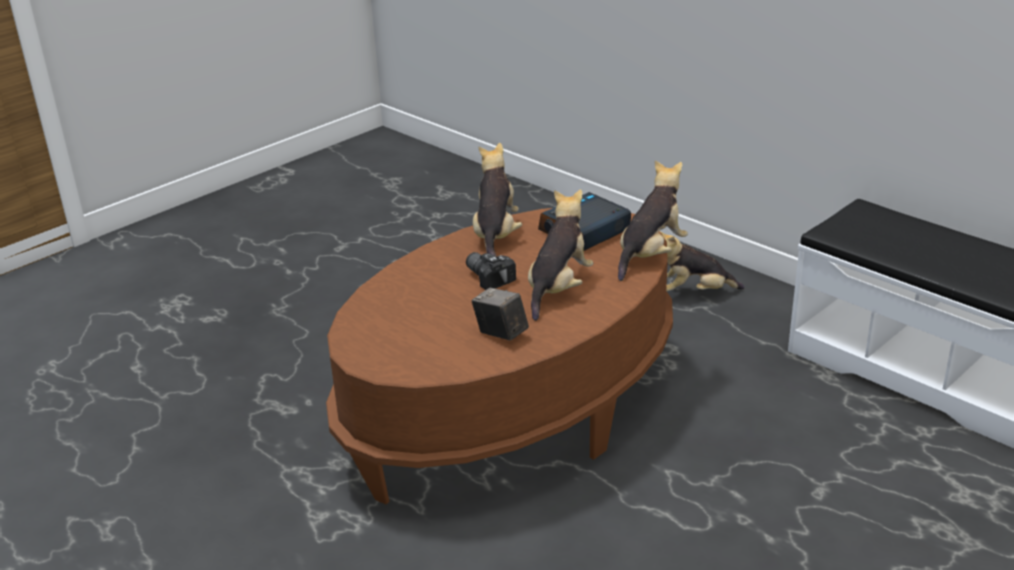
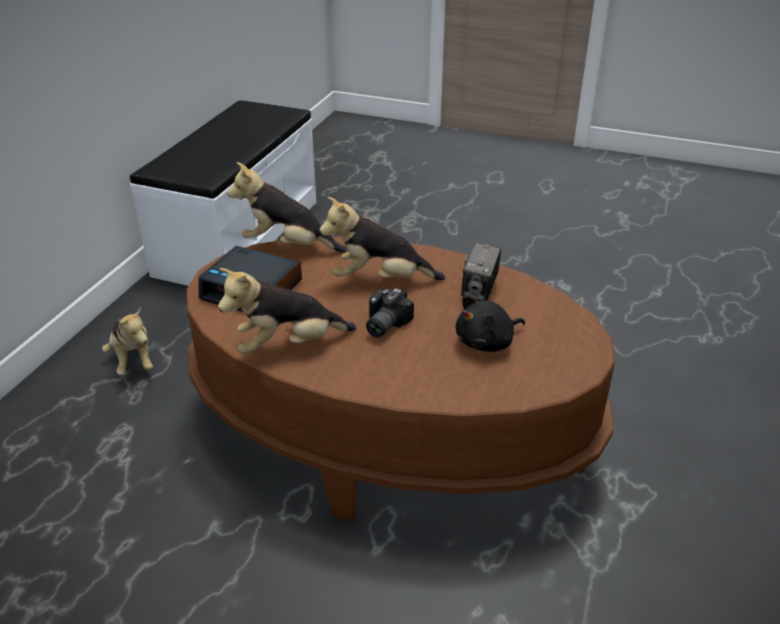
camera: 115 degrees left, 5 degrees up
(425, 317) = (487, 342): none -> black plush toy

